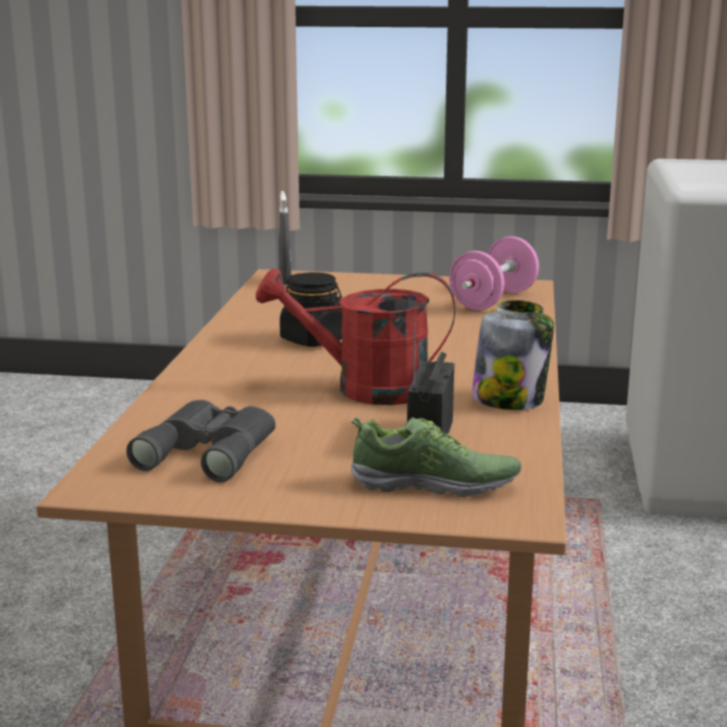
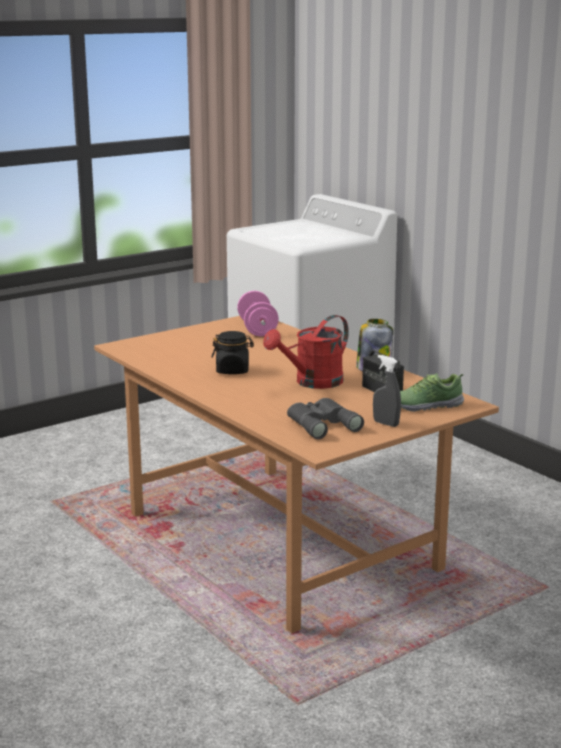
camera: 45 degrees left, 0 degrees up
(285, 281) = (131, 347): grey spray bottle -> grey spray bottle (386, 423)
(434, 485) = (424, 405): shoe -> shoe turned 150 degrees counterclockwise

